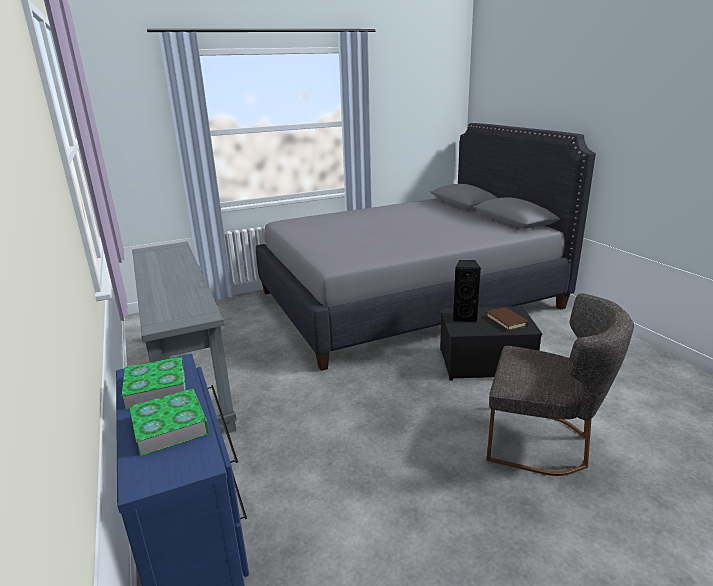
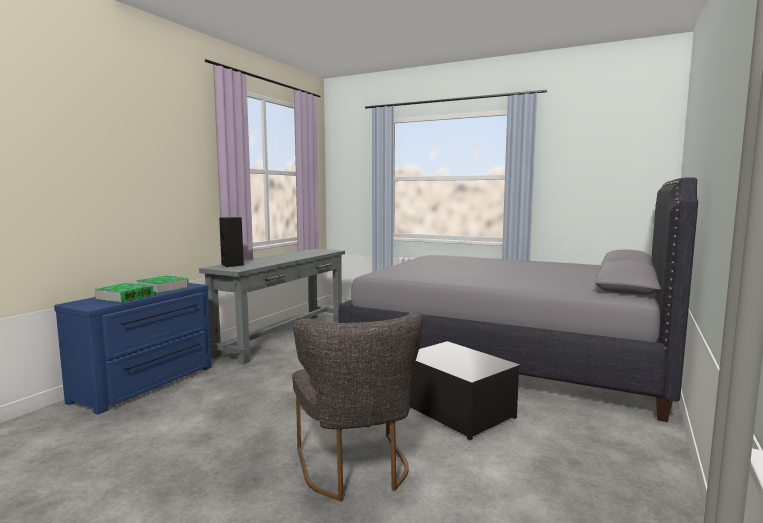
camera: 50 degrees right, 15 degrees down
(465, 317) = (445, 351): black speaker -> black speaker (232, 265)
(506, 321) = (469, 365): brown book -> none

